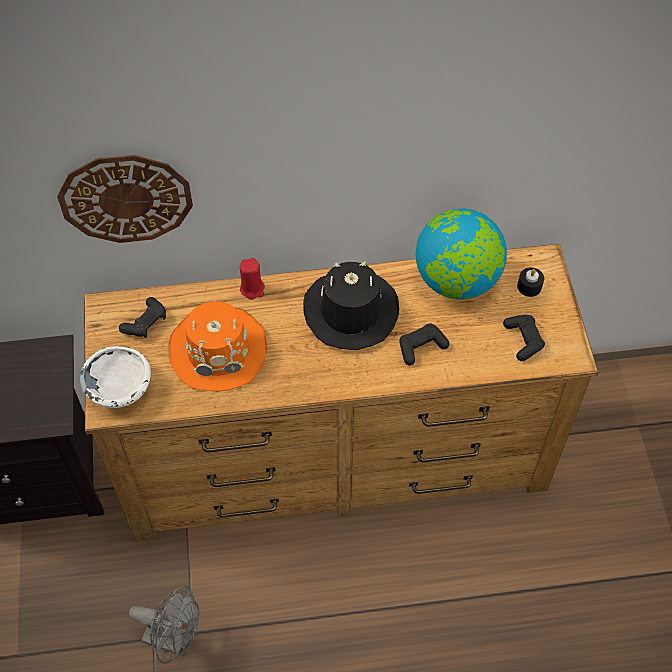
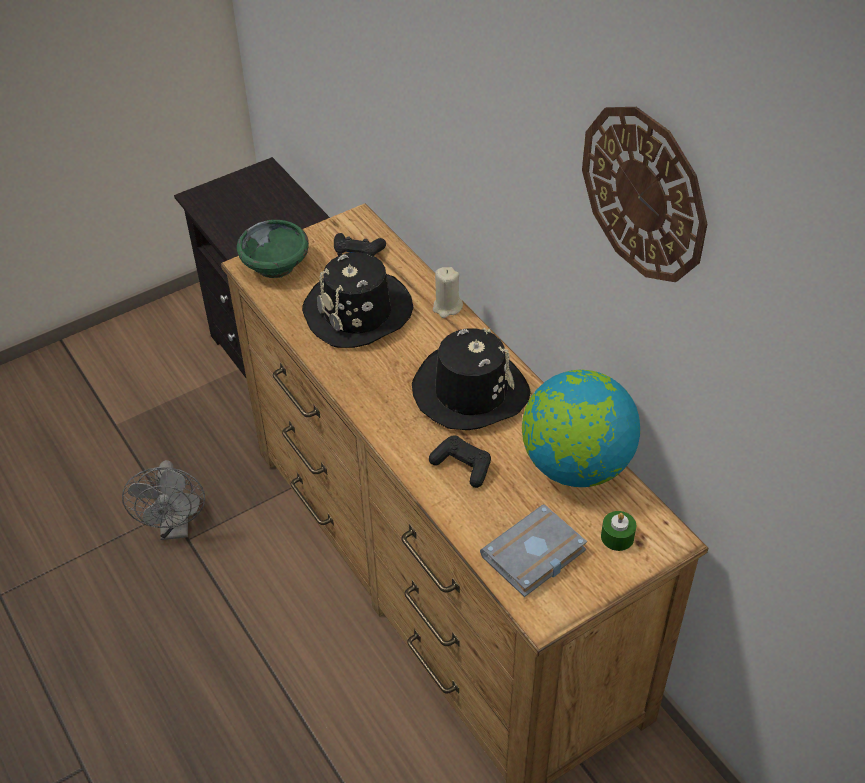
camera: 65 degrees right, 10 degrees down
(120, 389) = (275, 265): white bowl -> green bowl
(126, 198) = (404, 120): wall clock -> wall clock (644, 194)
(218, 350) = (358, 312): orange hat -> black hat
(252, 289) = (447, 307): red candle -> beige candle
(523, 340) = (534, 557): black game controller -> grey book
(529, 286) = (617, 537): black candle -> green candle

